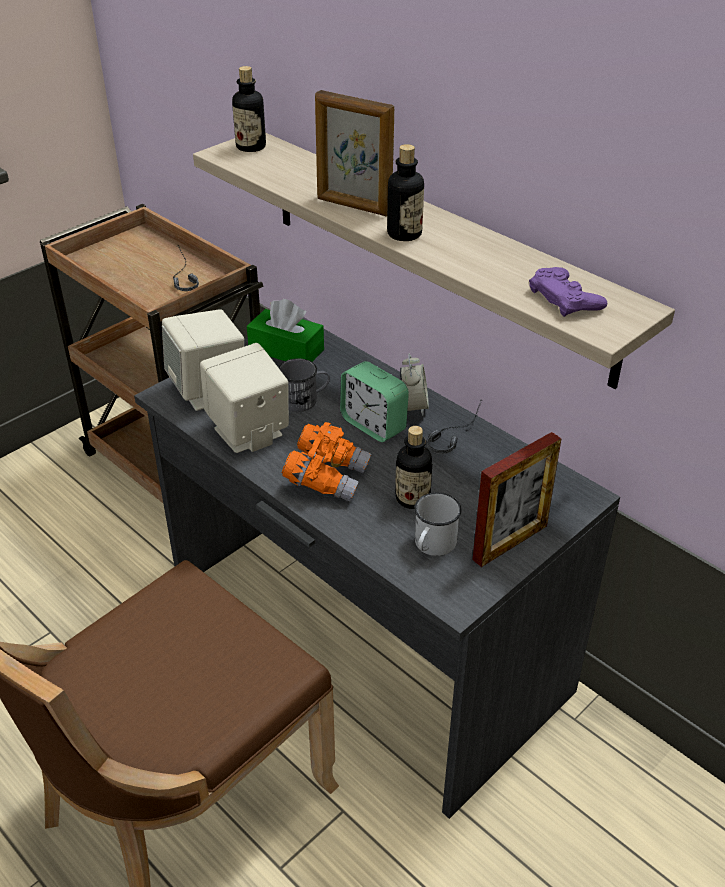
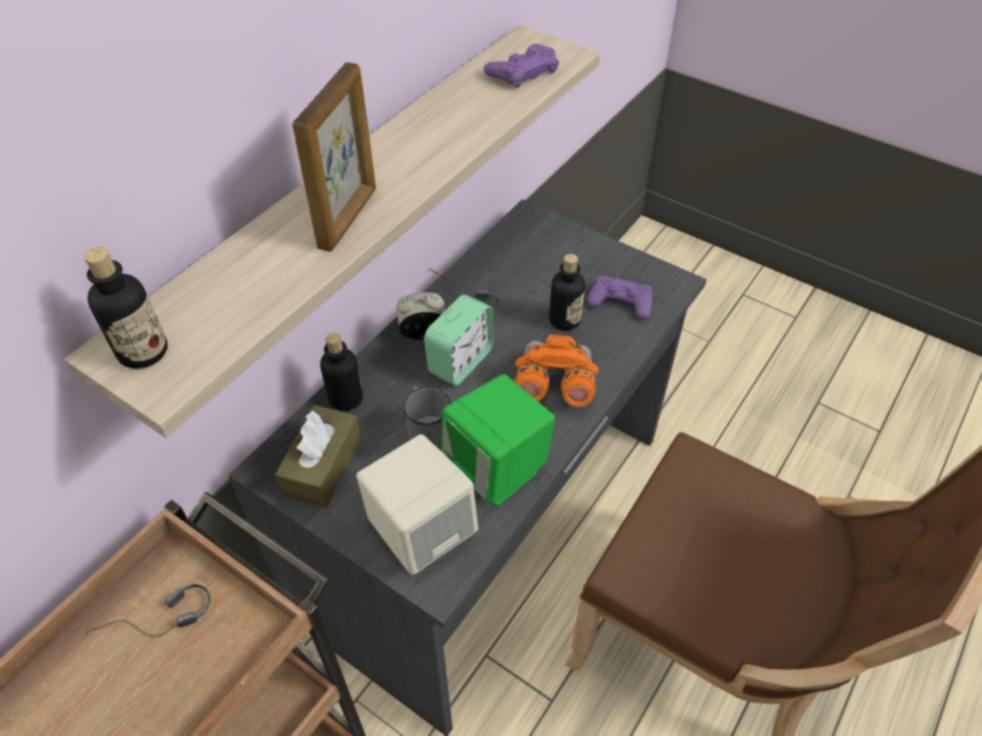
camera: 100 degrees left, 10 degrees up
(248, 433) = (497, 469): beige speaker -> green speaker
(286, 350) = (323, 466): green tissue box -> brown tissue box
(404, 234) = (416, 172): bottle -> bottle (346, 398)
(432, 546) = (620, 301): white mug -> purple game controller
(510, 542) = (599, 256): picture frame -> none

